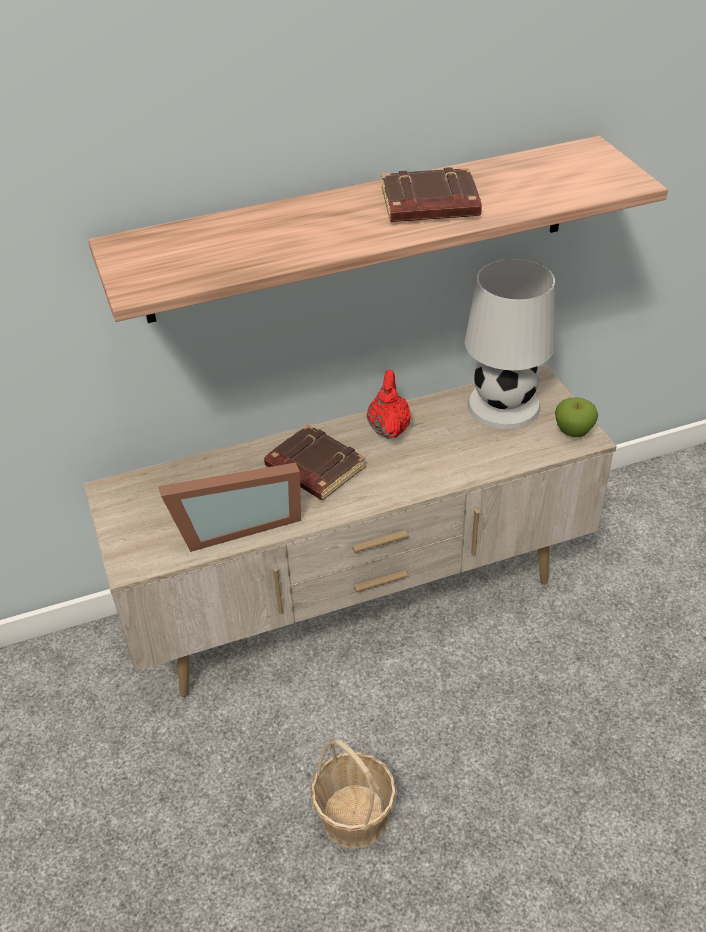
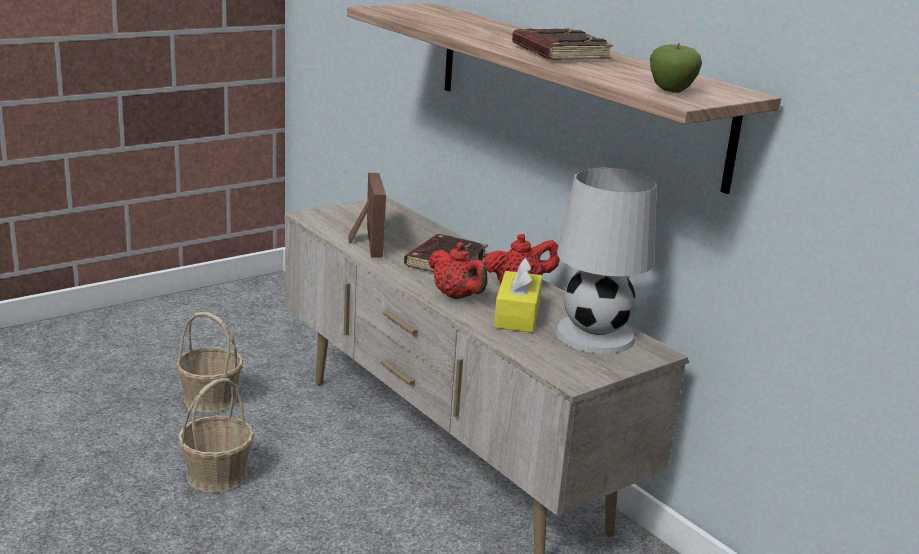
camera: 70 degrees right, 20 degrees down
(181, 813) = (210, 399): none -> basket
(235, 524) = (364, 241): picture frame -> picture frame turned 150 degrees counterclockwise
(407, 476) = (457, 296): none -> red teapot
(456, 444) = (517, 315): none -> yellow tissue box
(573, 432) = (577, 371): apple -> apple (671, 91)

